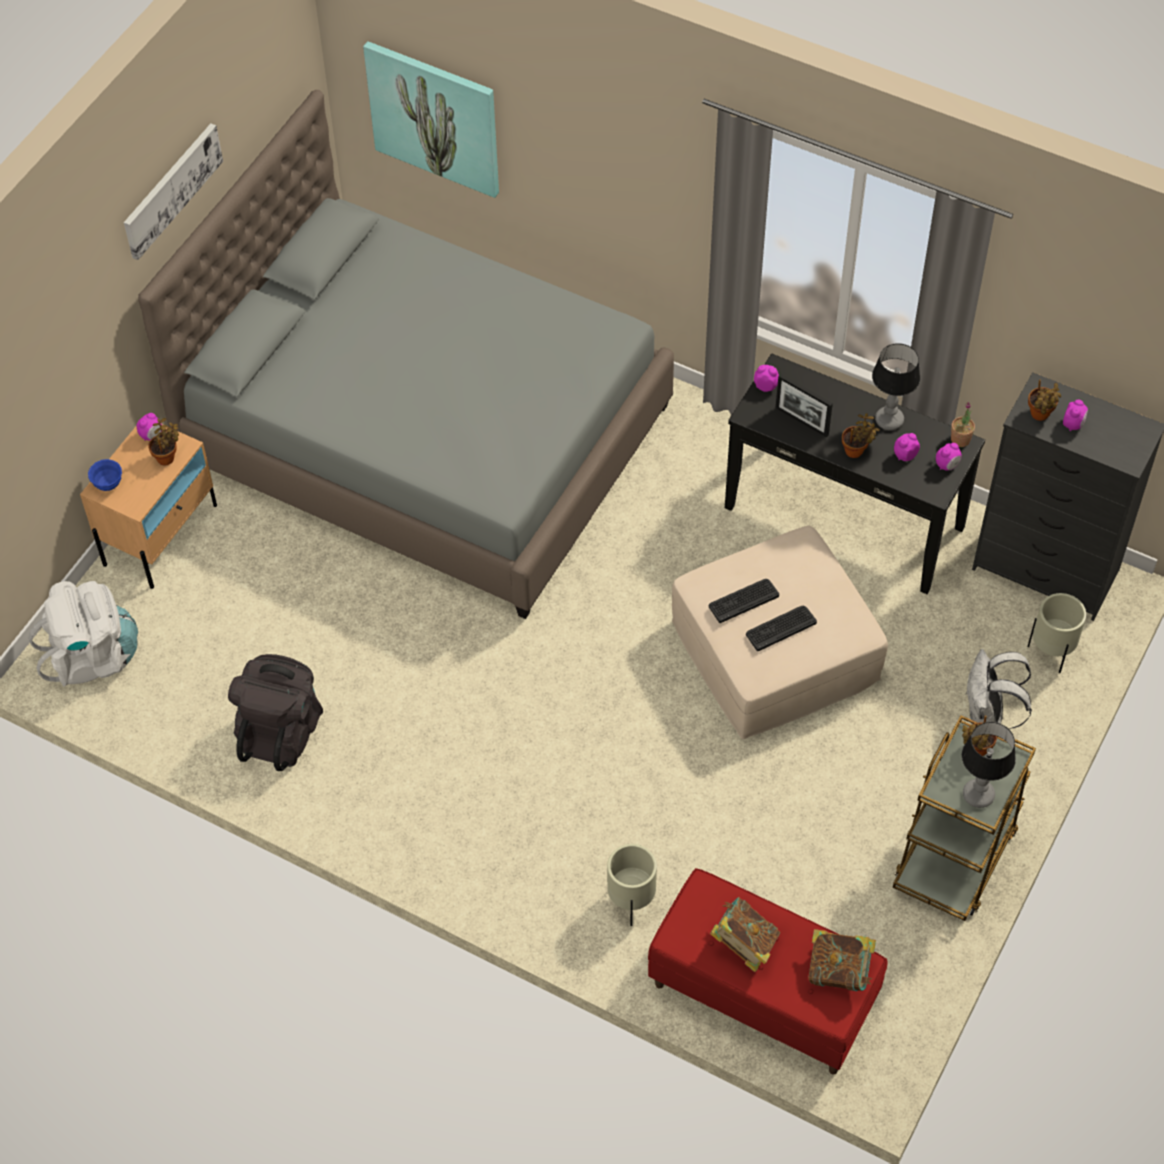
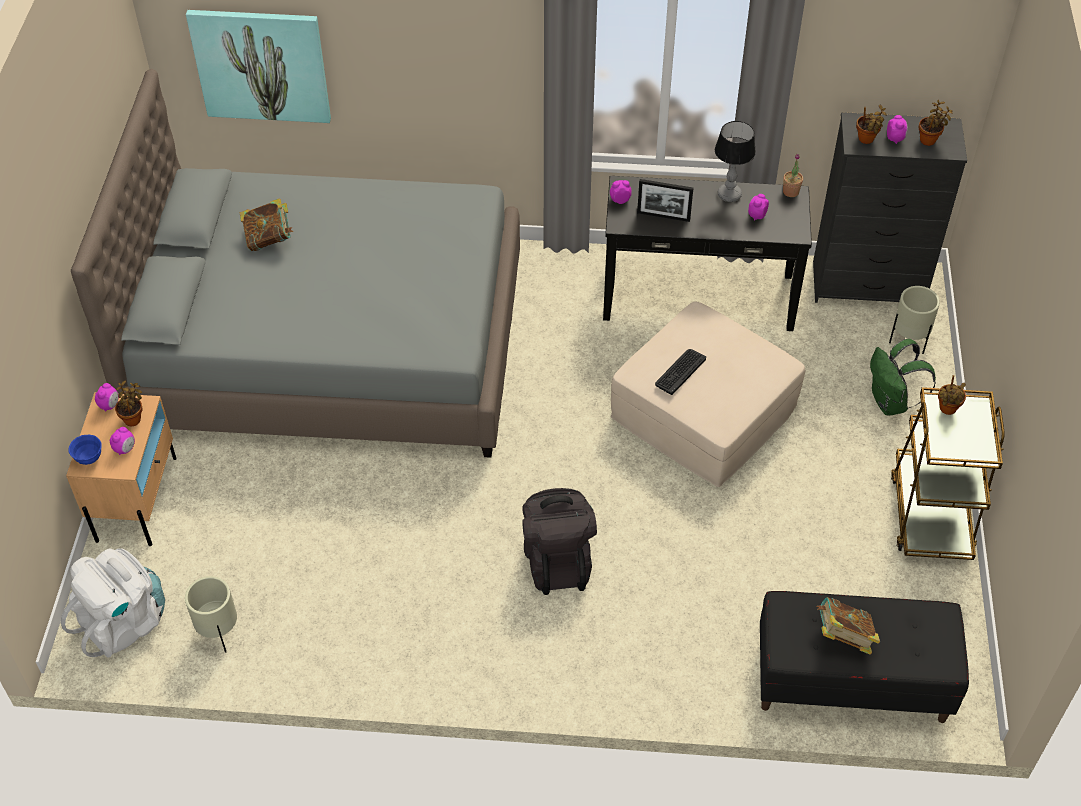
camera: 25 degrees left, 5 degrees down
(171, 189) = (71, 166): picture -> none
(281, 731) = (329, 622): black backpack -> black backpack (557, 561)
(631, 902) = (703, 649): beige planter -> beige planter (219, 633)
(762, 995) = (851, 682): red bench -> black bench
(780, 628) = (721, 382): keyboard -> none
(839, 970) = (930, 628): book -> book (269, 239)
(856, 451) = (718, 224): potted plant -> potted plant (929, 140)
(947, 465) = (792, 212): alarm clock -> alarm clock (125, 449)
(978, 795) = (971, 443): table lamp -> none
(987, 716) = (891, 403): white backpack -> green backpack

